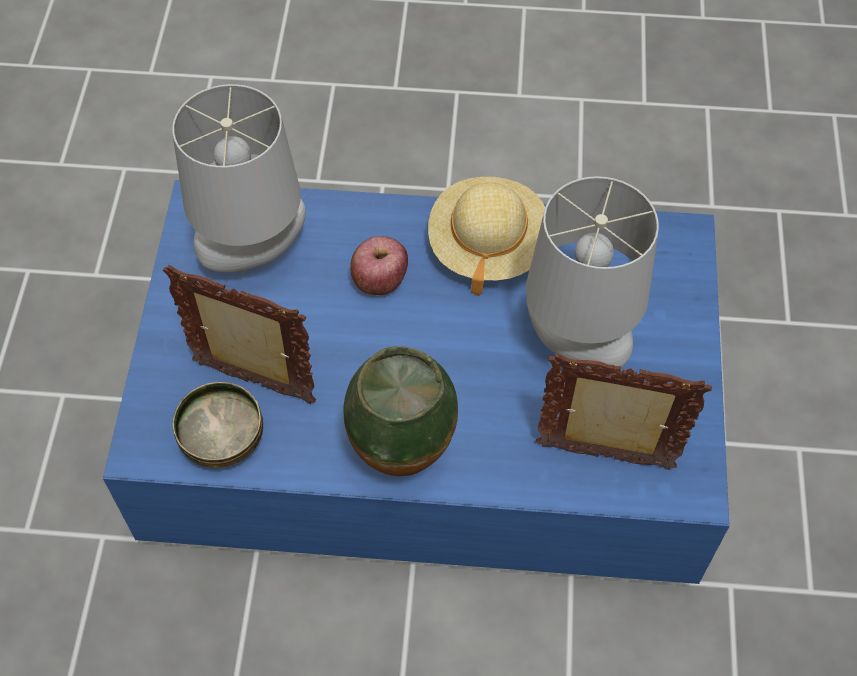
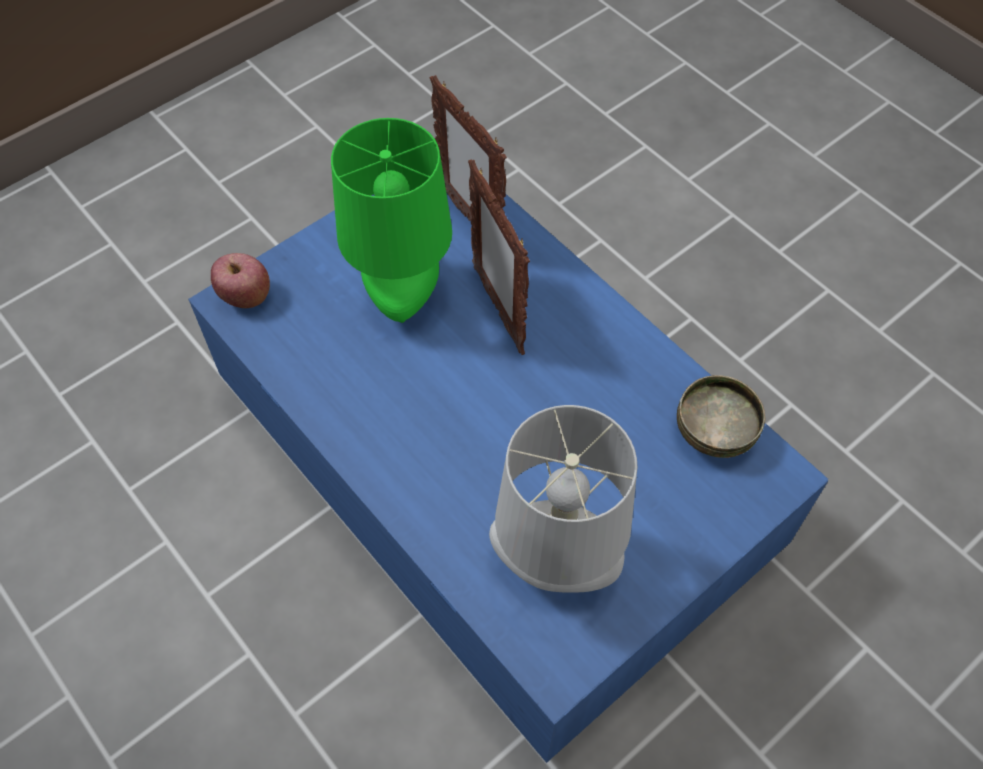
camera: 135 degrees left, 0 degrees up
(255, 384) = (654, 454): picture frame -> picture frame (498, 308)
(379, 281) = (479, 456): apple -> apple (245, 296)
(404, 459) = (597, 319): vase -> none
(487, 246) = (368, 413): beige hat -> none
(576, 347) = (401, 293): grey table lamp -> green table lamp

